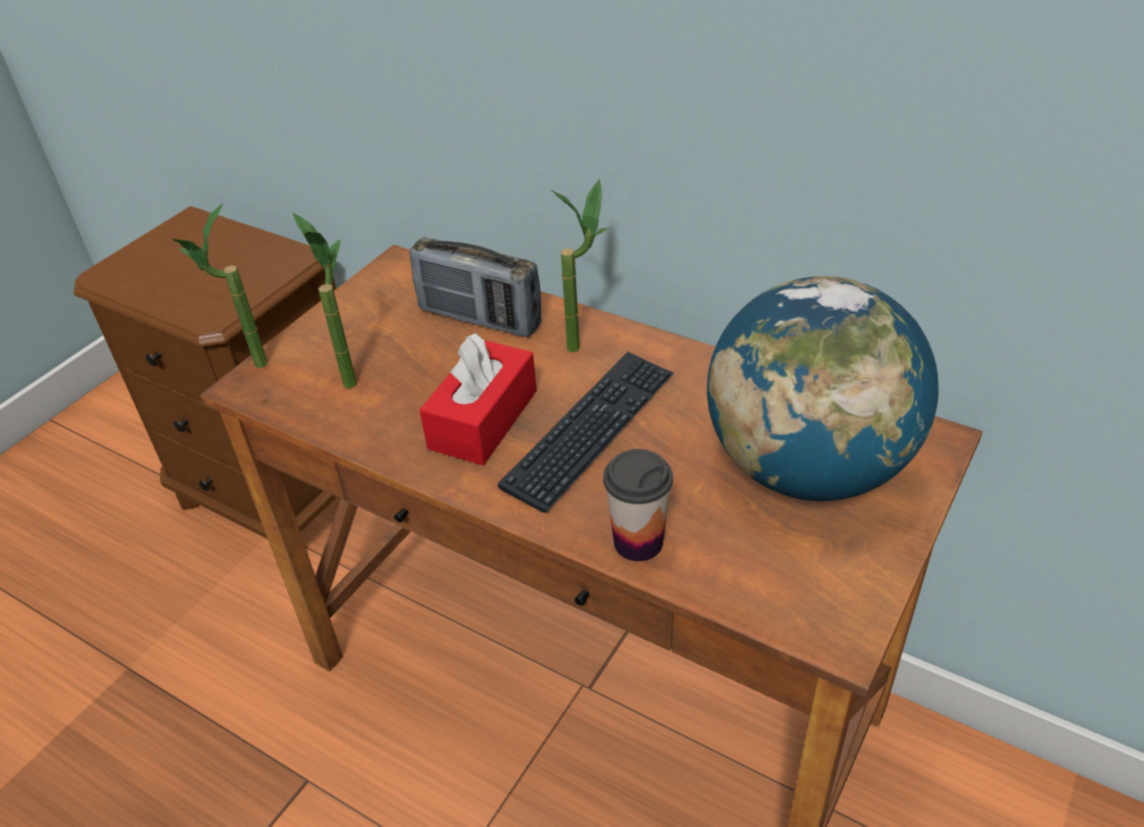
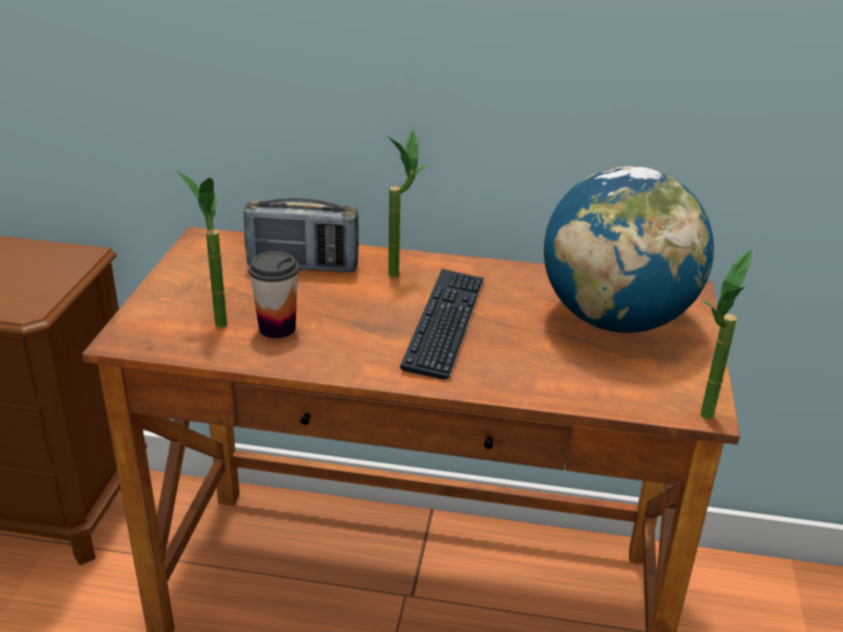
camera: 25 degrees left, 10 degrees down
(248, 370) = (118, 328): potted plant -> potted plant (703, 423)
(483, 419) = (354, 330): red tissue box -> none
(638, 542) = (529, 384): cup -> cup (277, 328)

